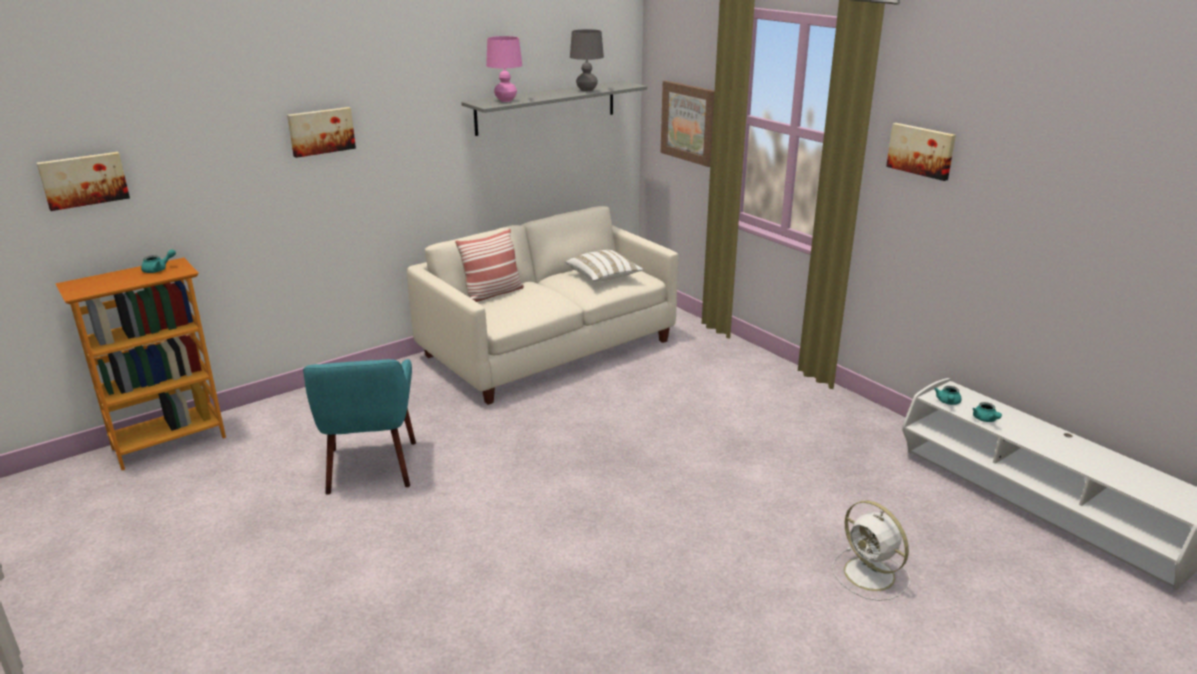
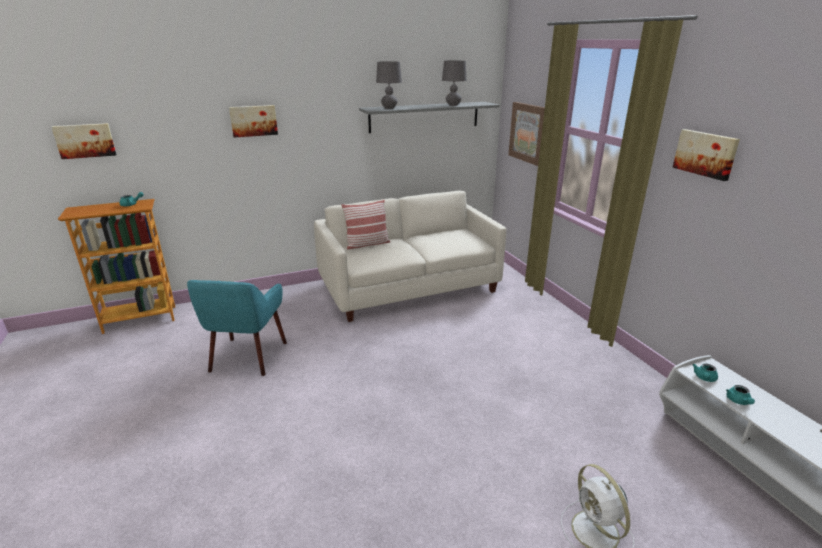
camera: 15 degrees right, 0 degrees up
(506, 100) = (389, 108): pink table lamp -> grey table lamp
(603, 277) = (450, 240): white pillow -> none

